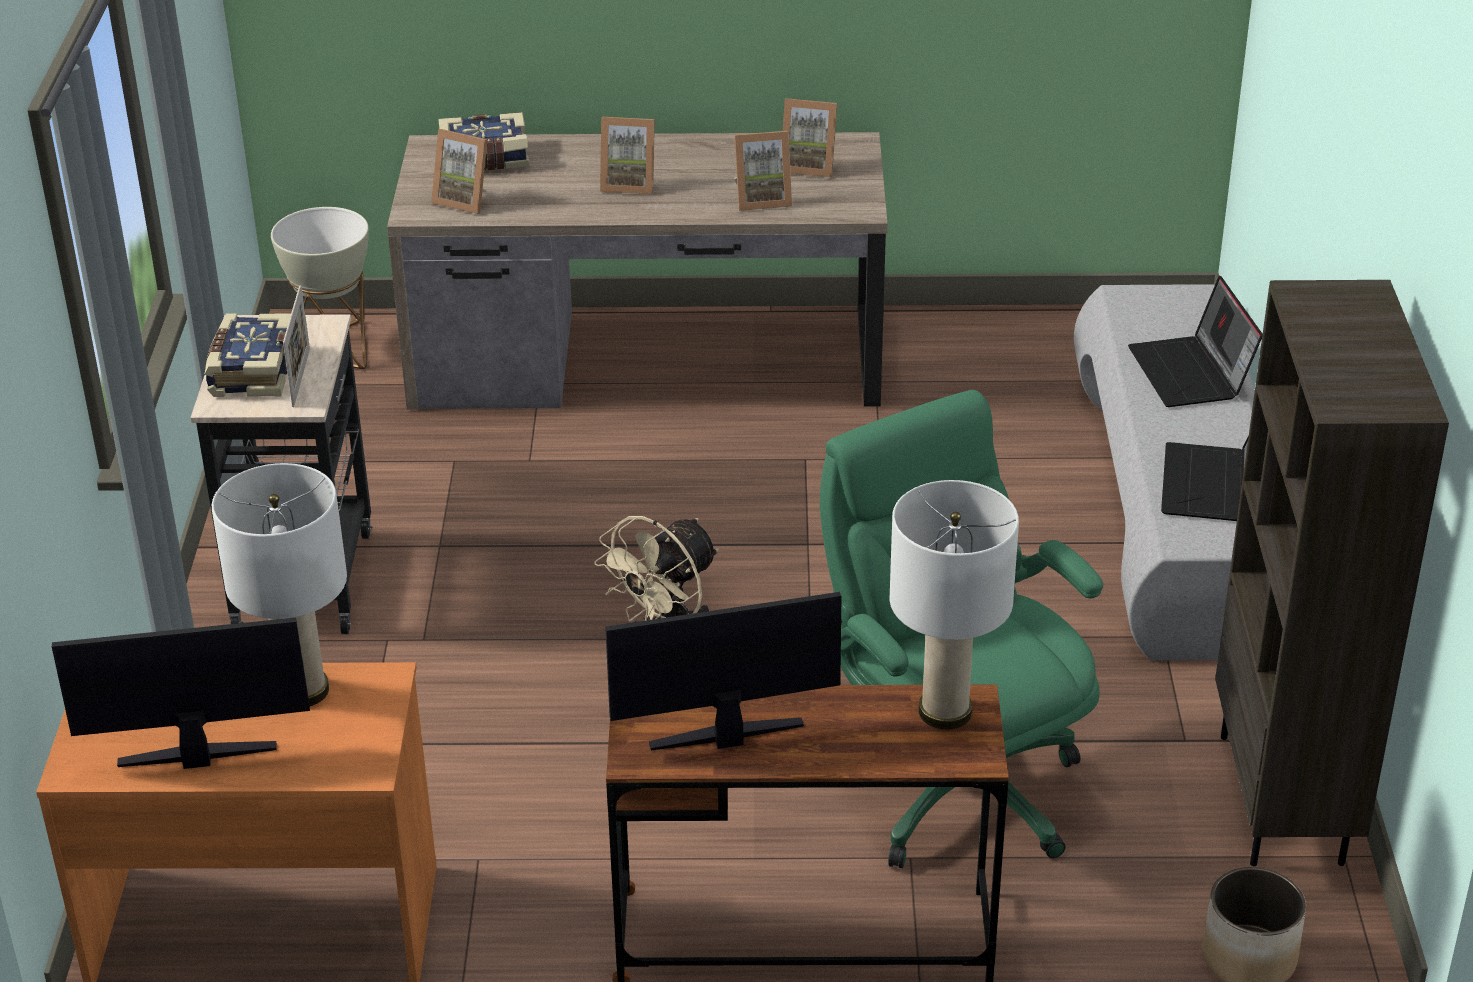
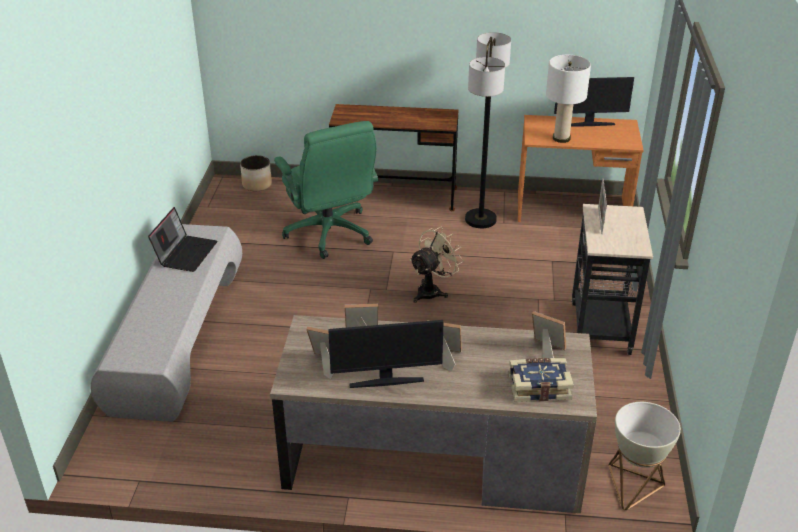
camera: 175 degrees left, 0 degrees up
(251, 371) = (625, 225): book -> none
(542, 866) = (480, 219): none -> floor lamp
(727, 738) = (419, 115): monitor -> monitor (386, 381)
(945, 712) = (348, 118): white table lamp -> none
(1192, 373) = (154, 310): laptop -> none
(1284, 800) = (215, 222): brown bookcase -> none

